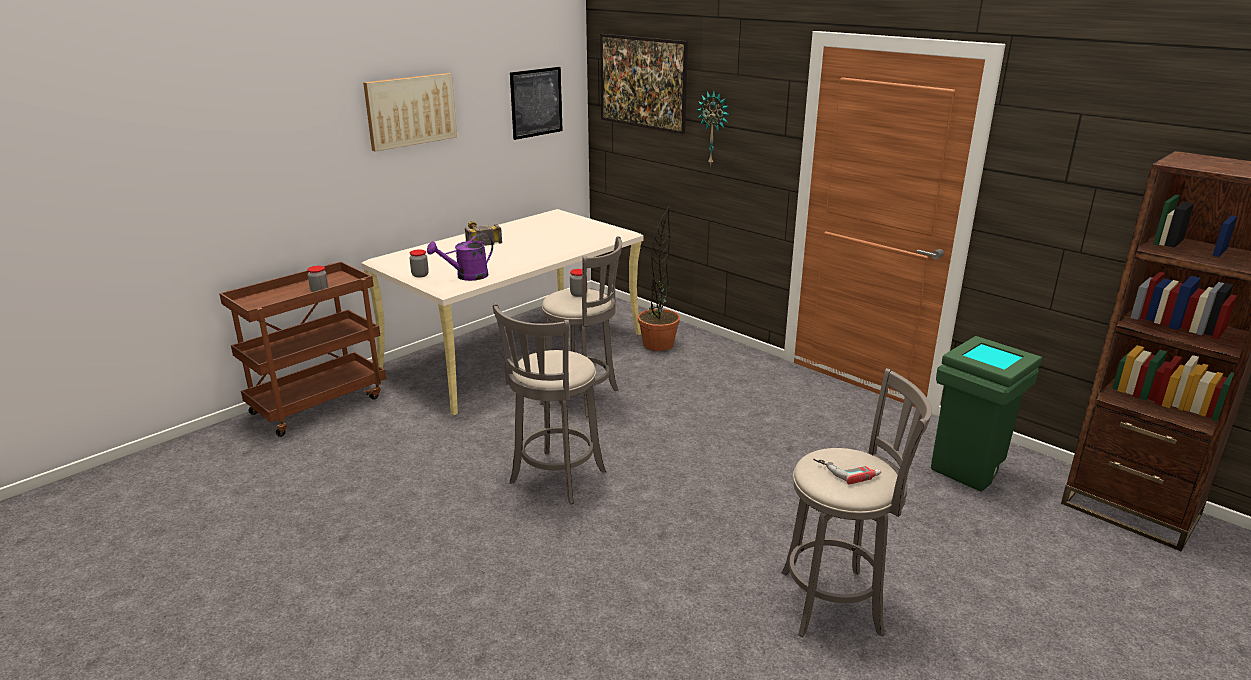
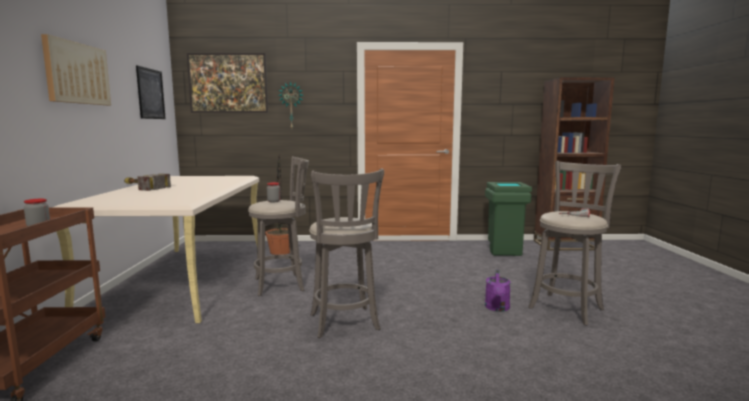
camera: 45 degrees left, 15 degrees down
(420, 275) = (140, 202): jar -> none
(466, 276) = (186, 198): purple watering can -> purple watering can (497, 308)

